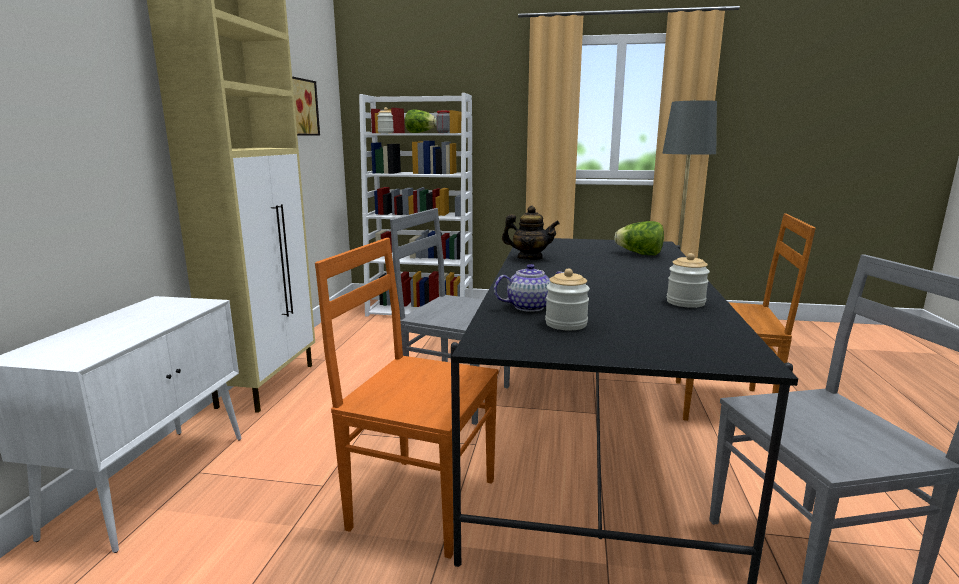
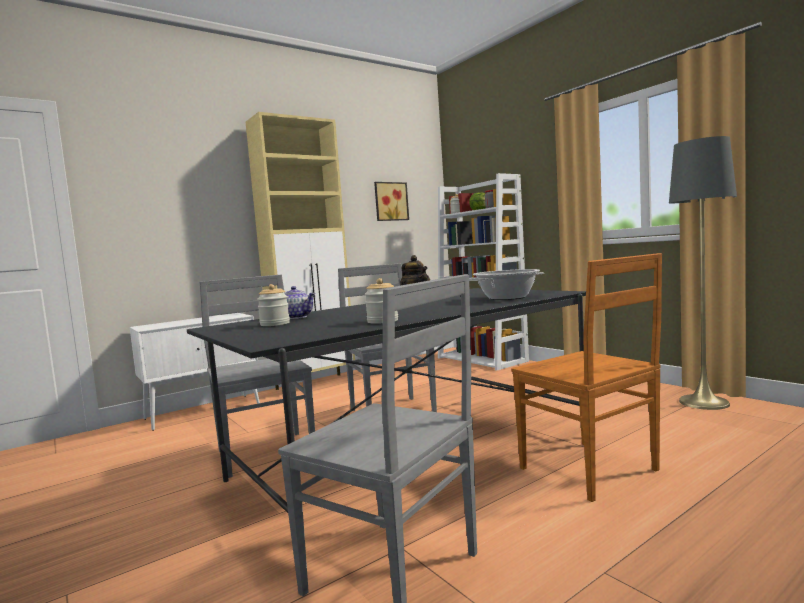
camera: 45 degrees right, 10 degrees down
(419, 502) = (266, 452): orange chair -> grey chair
(639, 254) = (507, 298): lettuce -> cooking pot

